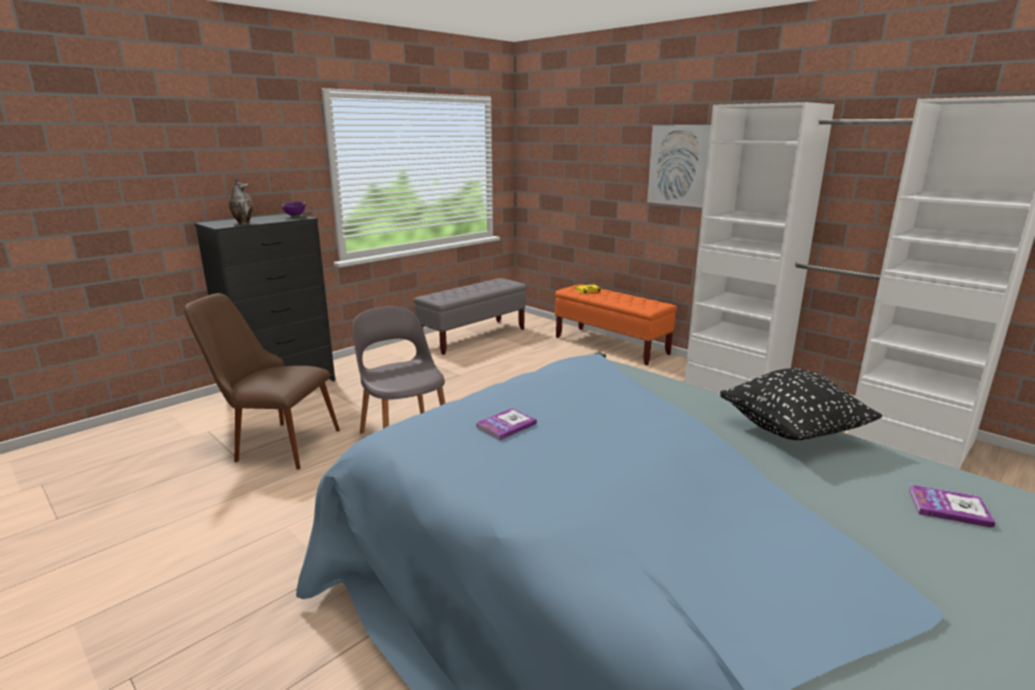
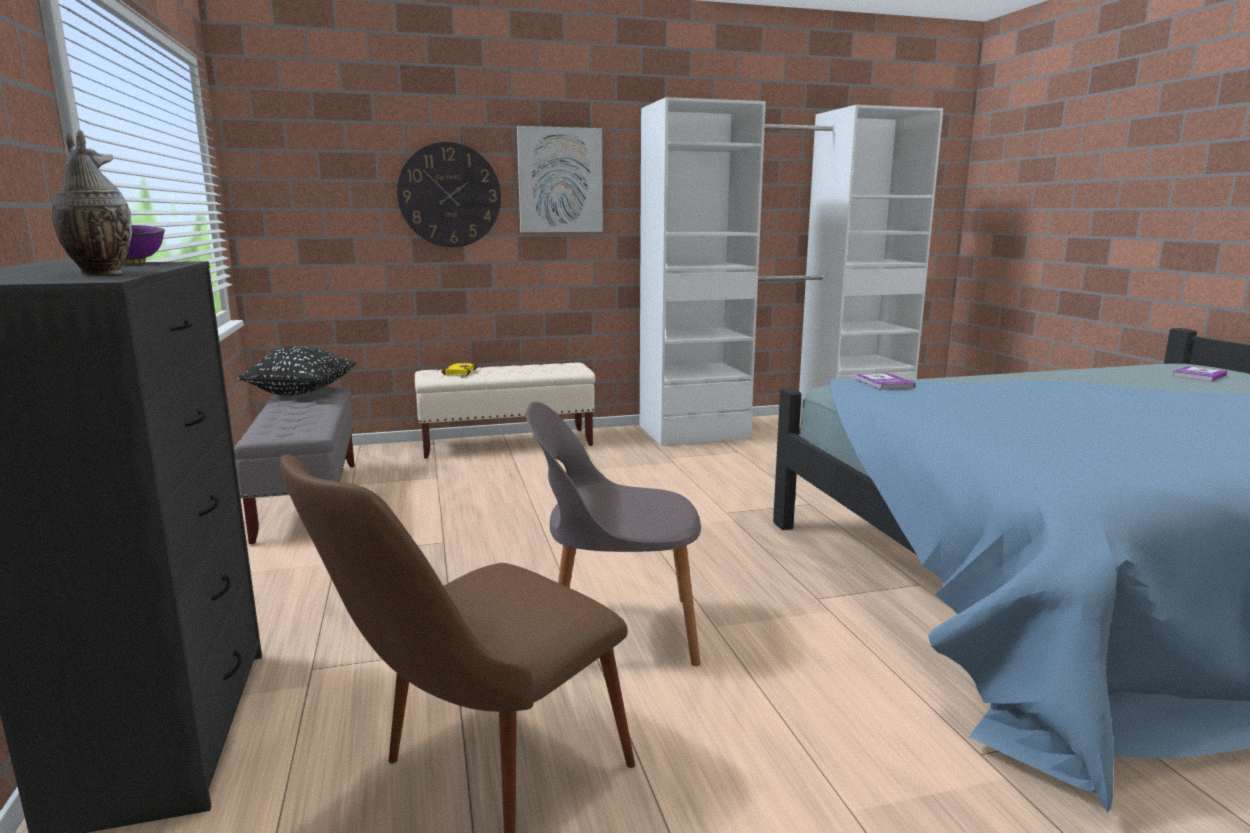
camera: 60 degrees left, 5 degrees down
(506, 425) = (1053, 432): book -> book (884, 383)
(611, 173) = (449, 195): none -> wall clock
(611, 346) = (507, 444): orange bench -> beige bench
(792, 431) = (1062, 375): black pillow -> black pillow (302, 393)

